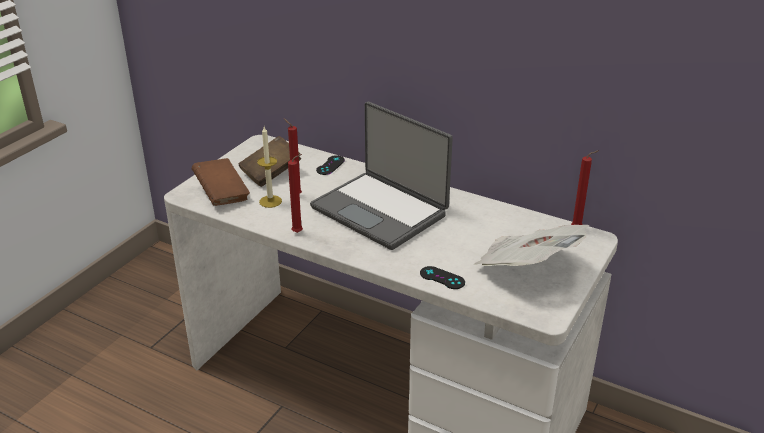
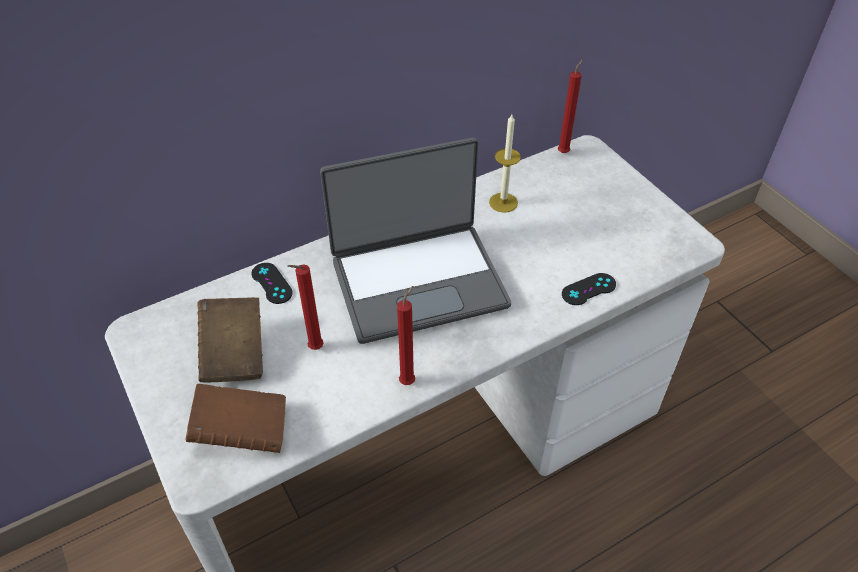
camera: 60 degrees left, 15 degrees up
(270, 201) = (308, 382): candle -> candle (503, 202)
(527, 268) = (609, 218): newspaper -> none

